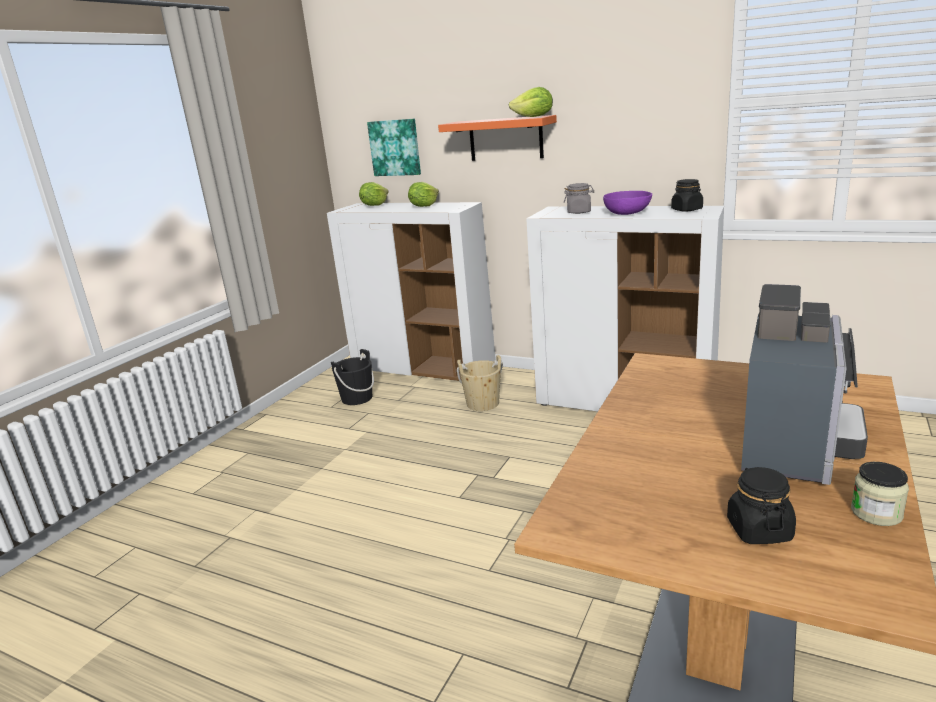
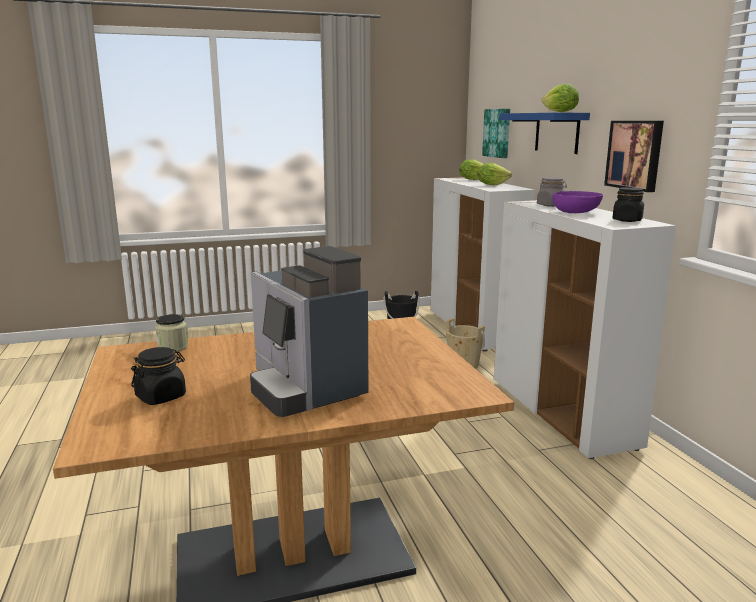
camera: 45 degrees right, 5 degrees down
(505, 139) = (557, 132): orange shelf -> blue shelf
(630, 150) = (635, 155): none -> picture
(796, 446) = (305, 388): coffee machine -> coffee machine turned 75 degrees clockwise
(876, 513) = (218, 427): jar -> jar (173, 347)

